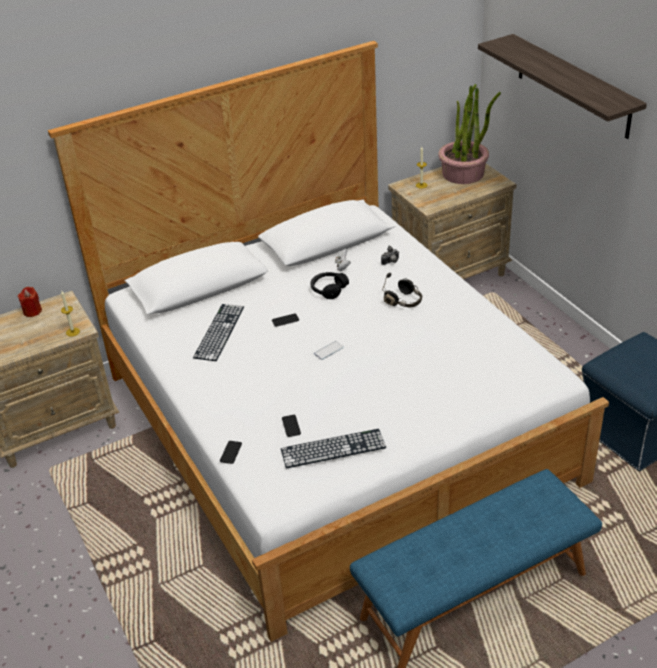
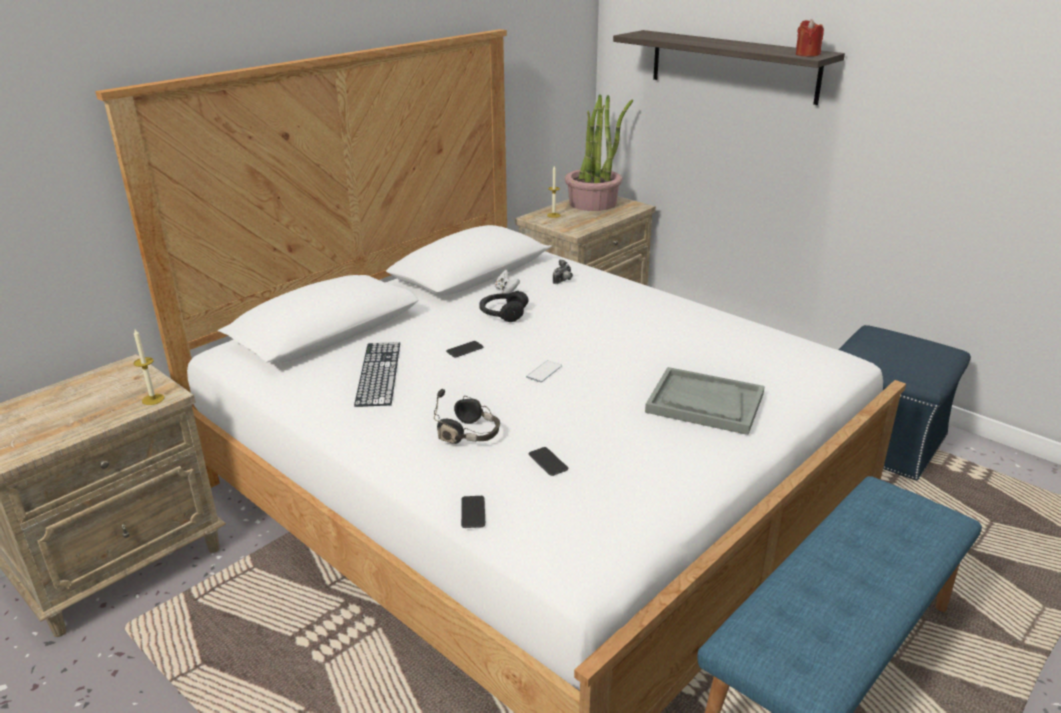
camera: 20 degrees left, 10 degrees down
(32, 311) = (78, 384): red candle -> red candle (807, 54)
(333, 448) = (626, 479): keyboard -> none
(404, 301) = (606, 313): black headphones -> black headphones (470, 434)
(424, 397) = (704, 403): none -> grey tray

